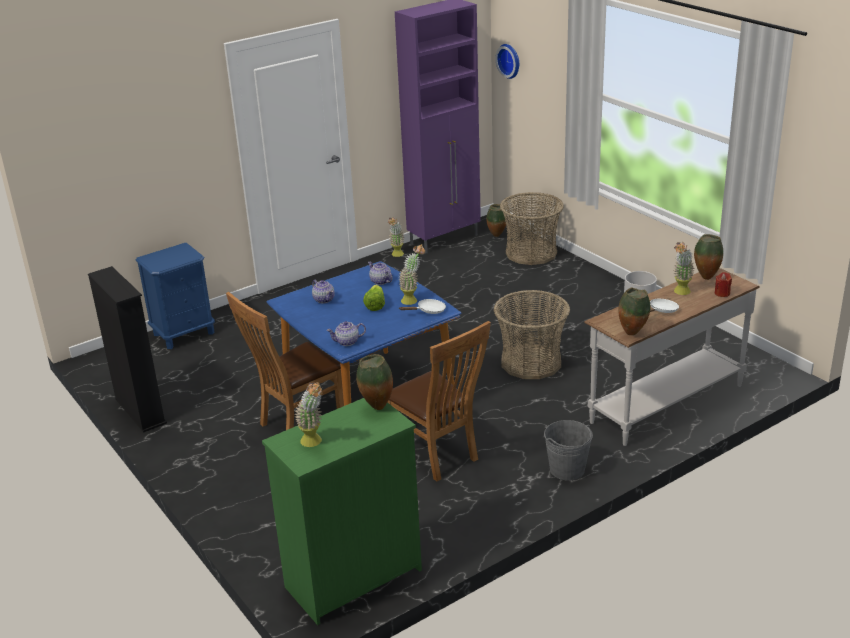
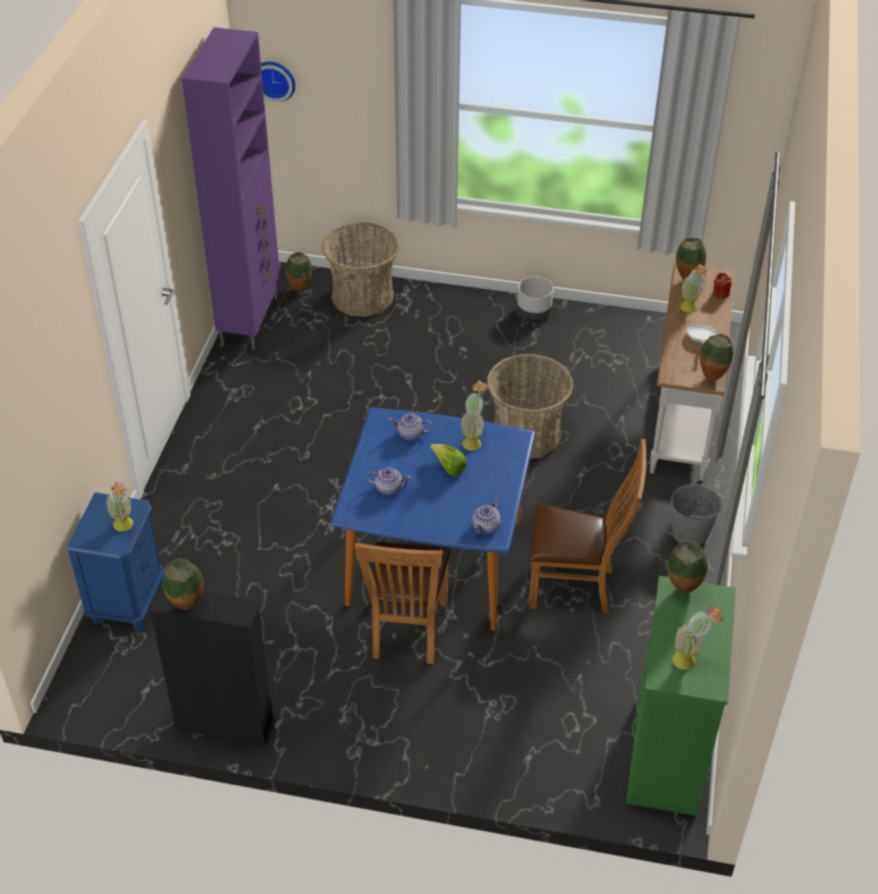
camera: 45 degrees left, 15 degrees up
(104, 280) = (187, 607): none -> vase
(397, 255) = (226, 367): potted plant -> potted plant (125, 527)
(428, 311) = (506, 446): white frying pan -> none

